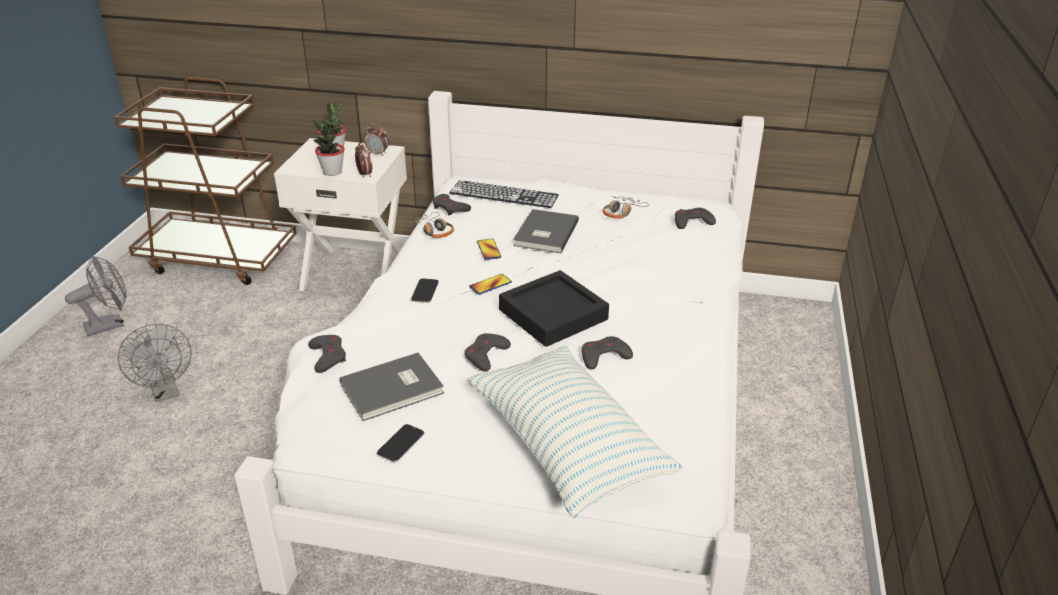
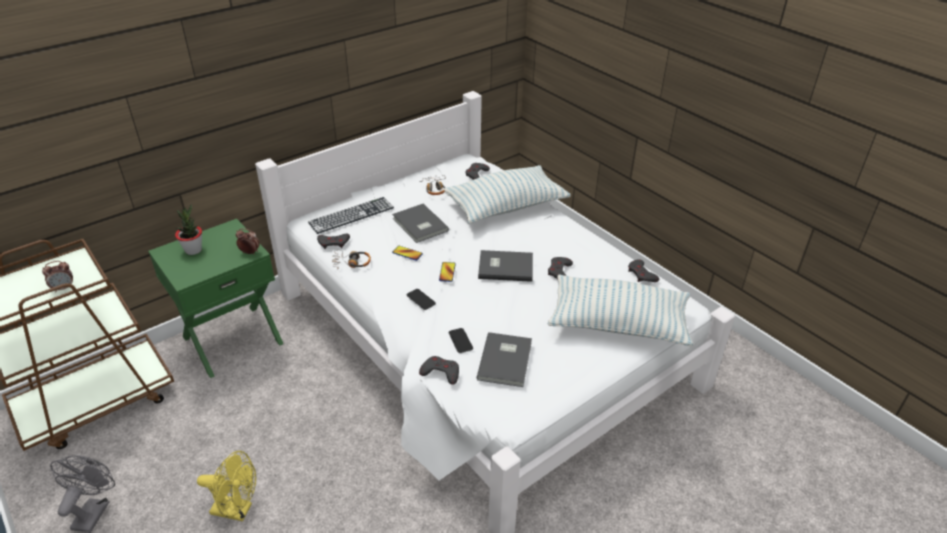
camera: 50 degrees left, 5 degrees up
(166, 392) = (237, 510): grey fan -> yellow fan
(332, 172) = (222, 264): potted plant -> none
(355, 273) = (232, 339): white nightstand -> green nightstand
(378, 153) = (228, 233): alarm clock -> alarm clock (64, 288)
(401, 444) = (557, 382): phone -> phone (460, 341)
(486, 355) = (514, 310): grey game controller -> grey game controller (641, 274)
(553, 315) = (505, 266): black tray -> grey book
(666, 267) = (506, 206): none -> pillow

